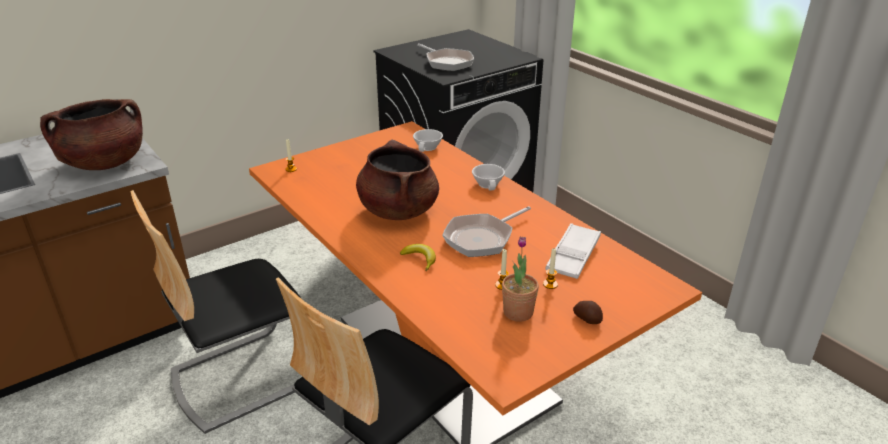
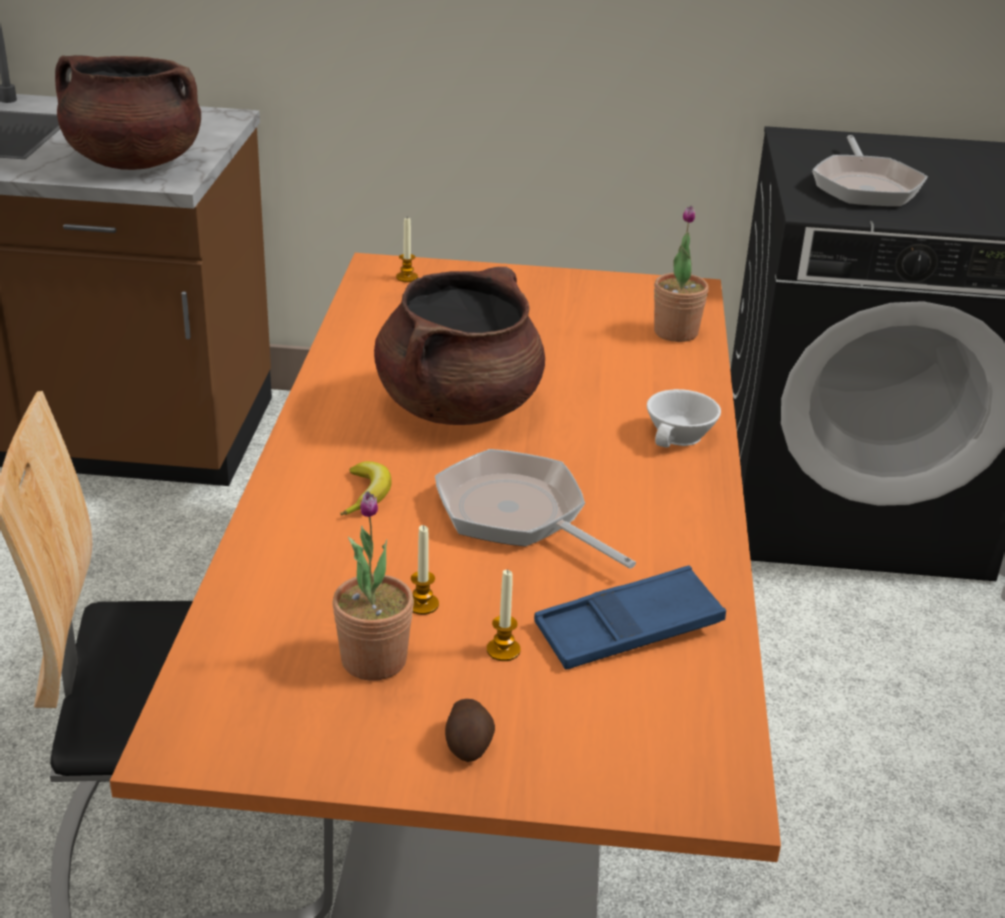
camera: 40 degrees right, 0 degrees up
(241, 376) = (192, 592): chair -> none
(428, 147) = (675, 332): white cup -> potted plant
(482, 238) = (517, 515): frying pan -> frying pan turned 45 degrees clockwise
(573, 255) = (628, 629): white tray -> blue tray

